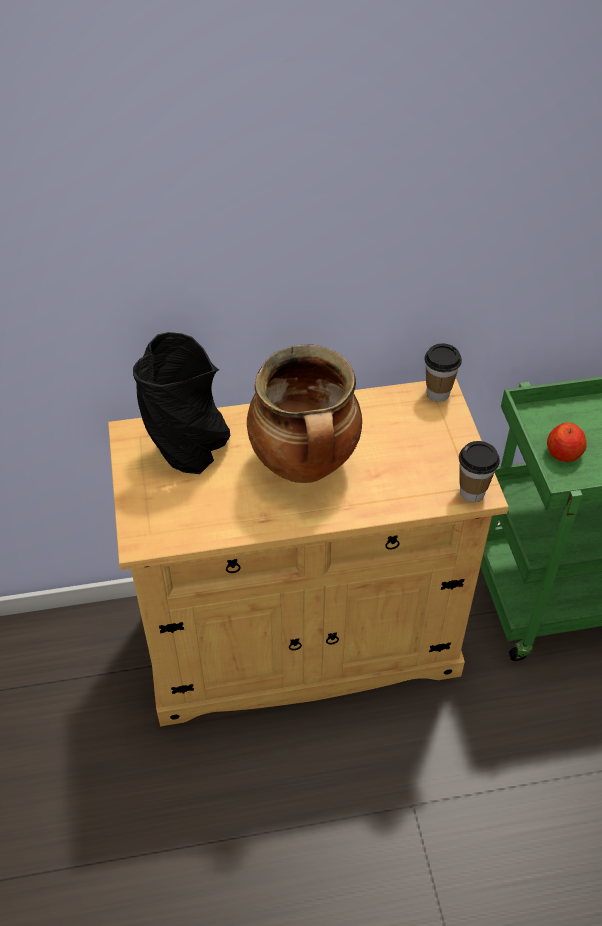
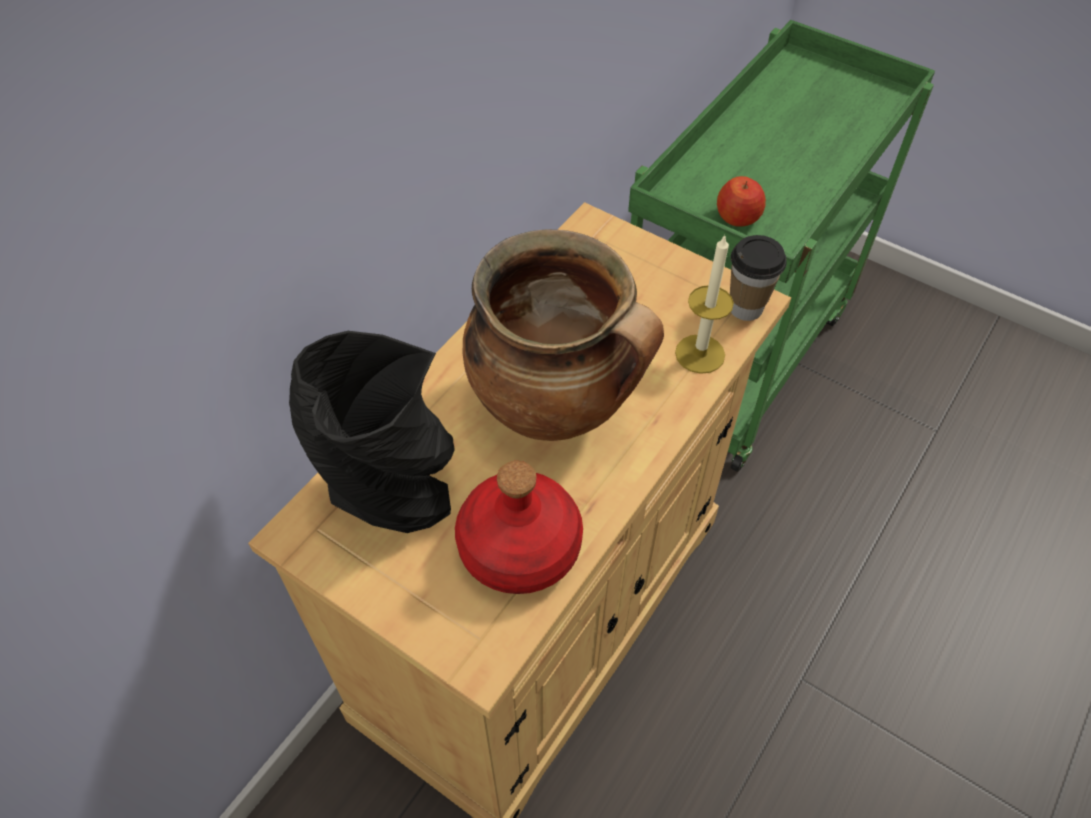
camera: 45 degrees left, 5 degrees up
(212, 512) = (521, 547): none -> red bottle
(413, 495) = (700, 354): none -> candle
(438, 393) = (590, 230): cup -> none

